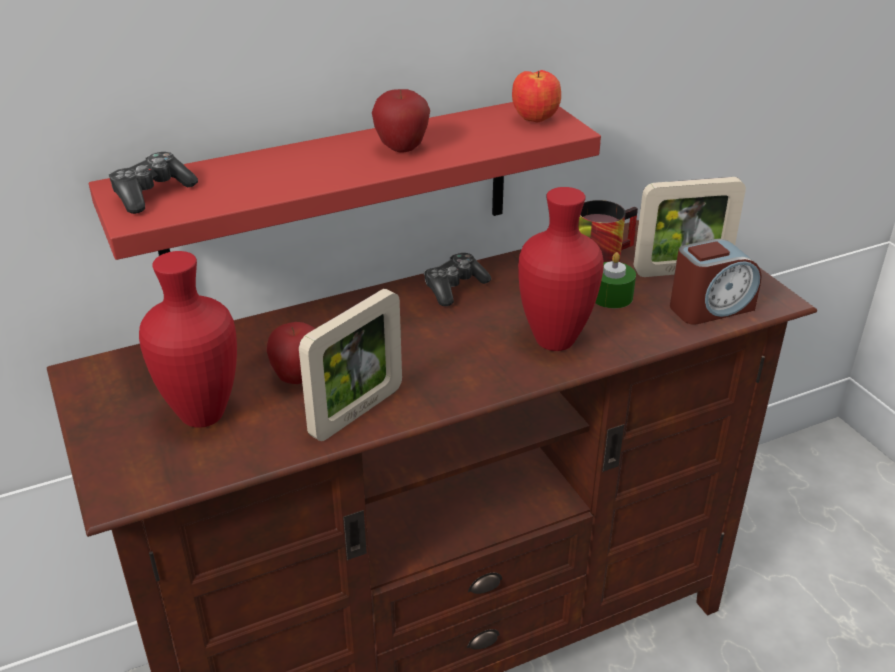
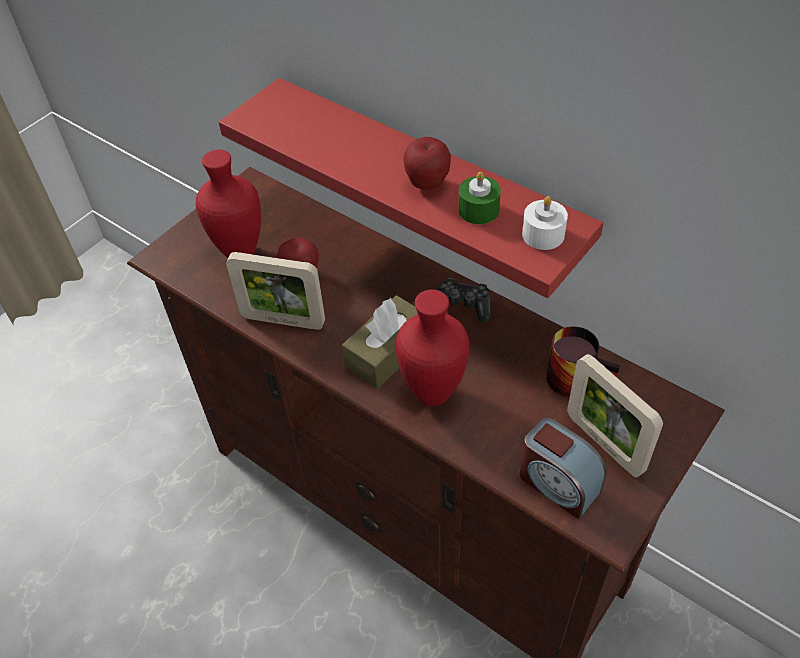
camera: 65 degrees right, 15 degrees up
(152, 193) = (279, 108): game controller -> none
(475, 352) = (388, 352): none -> brown tissue box
(535, 120) = (543, 234): apple -> white candle
(611, 296) = (523, 407): green candle -> green candle (478, 210)

